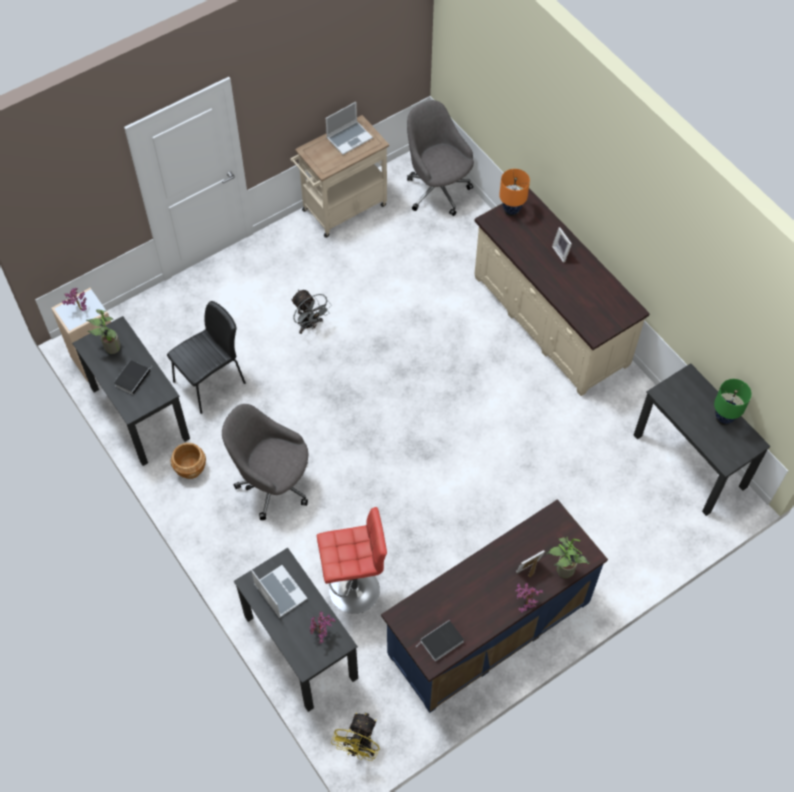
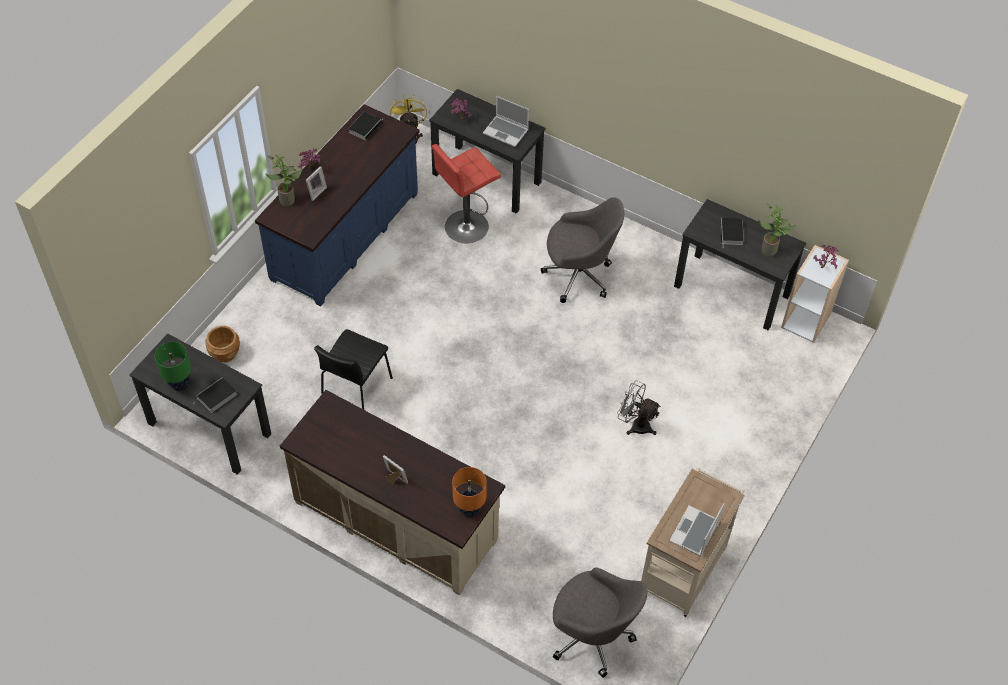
camera: 155 degrees right, 5 degrees down
(190, 469) = (656, 264): brown planter -> brown planter (225, 353)
(211, 381) = (690, 339): black chair -> black chair (355, 391)
(691, 393) = (216, 397): none -> book

